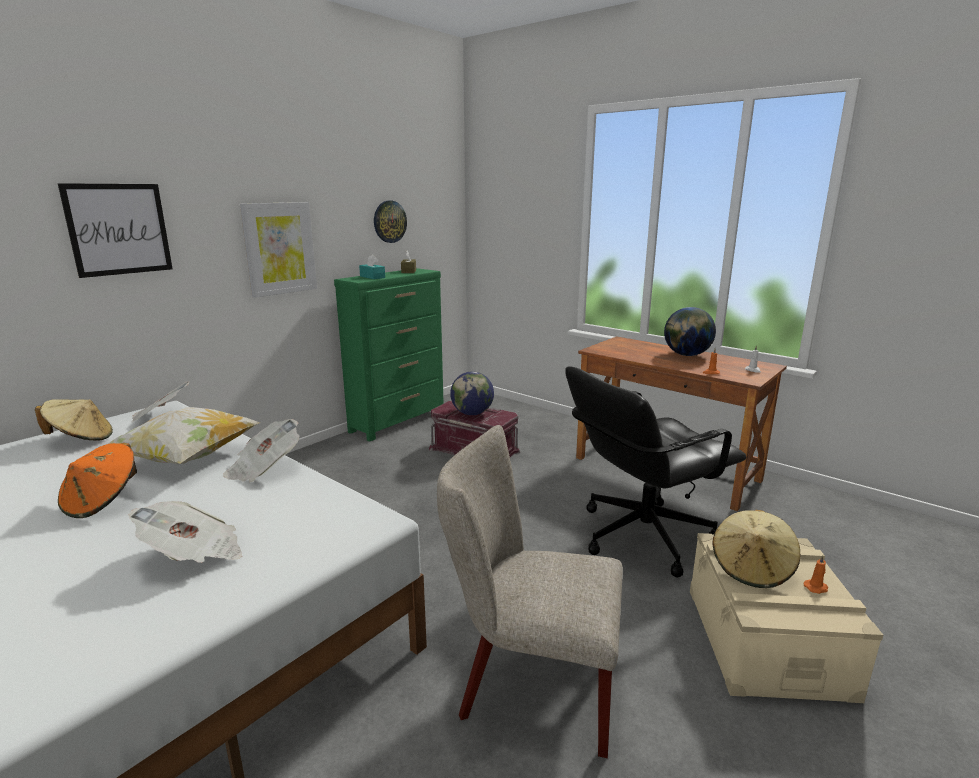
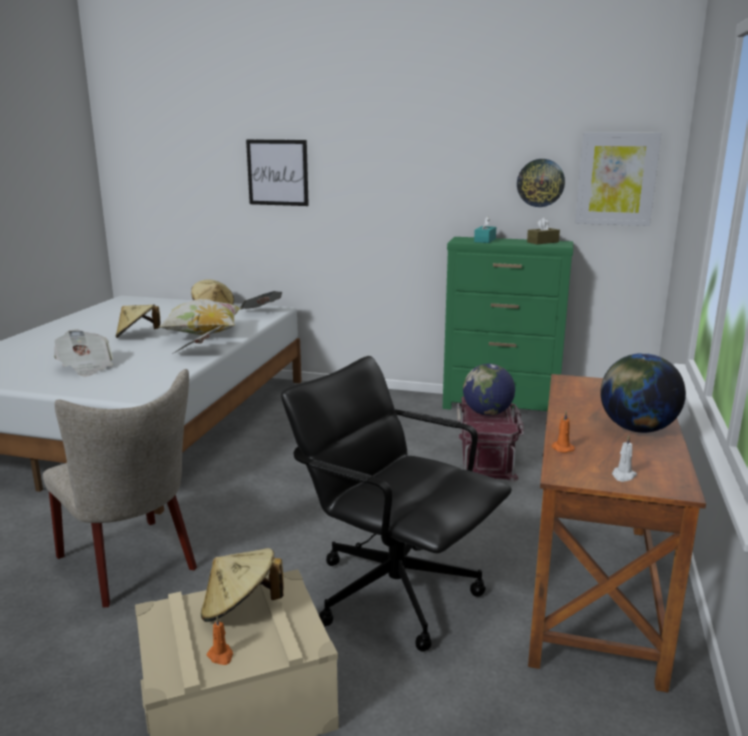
camera: 65 degrees right, 0 degrees up
(102, 501) = (137, 336): orange hat -> beige hat
(279, 248) = (401, 199): picture -> picture (616, 179)
(529, 684) = (132, 565): beige chair -> beige chair turned 150 degrees clockwise

